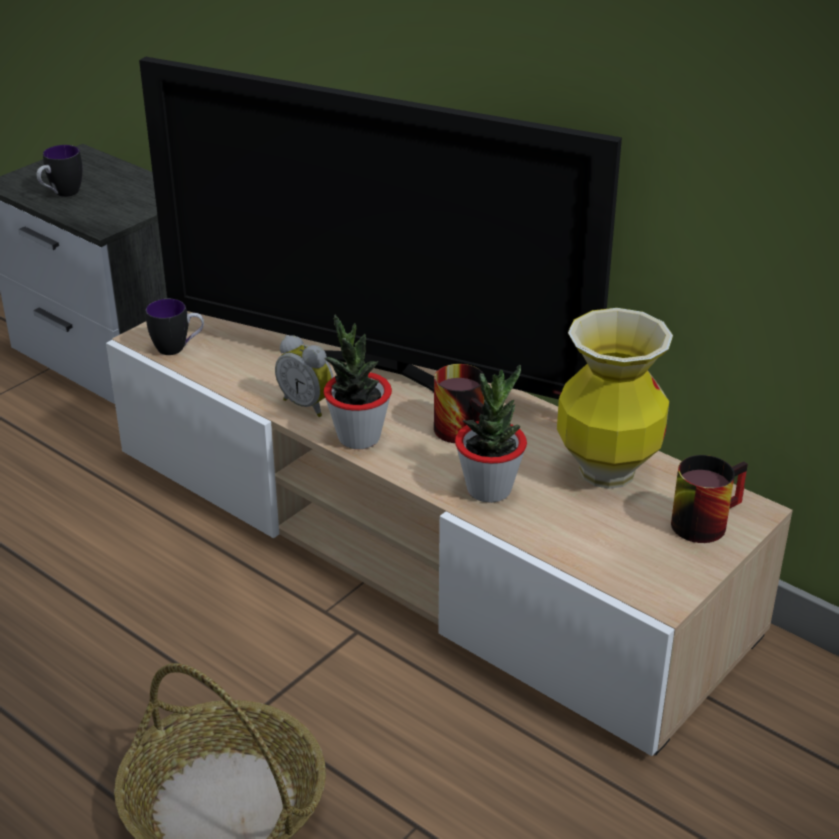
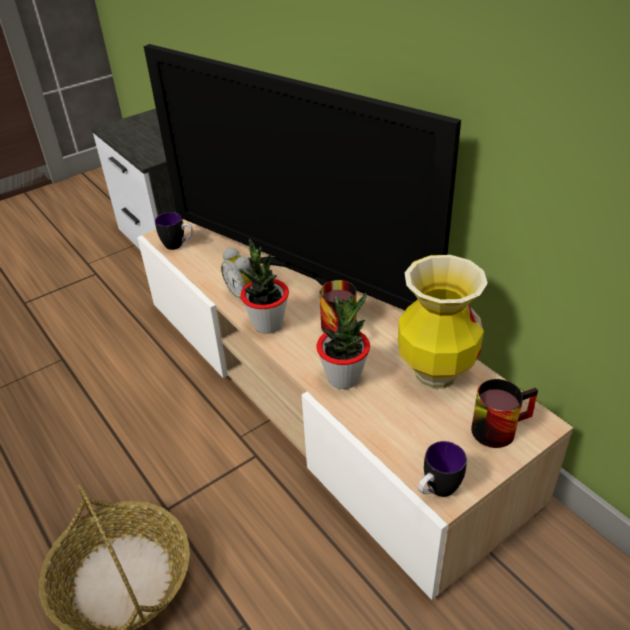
camera: 15 degrees right, 5 degrees up
(62, 194) = (135, 137): mug -> mug (436, 491)

